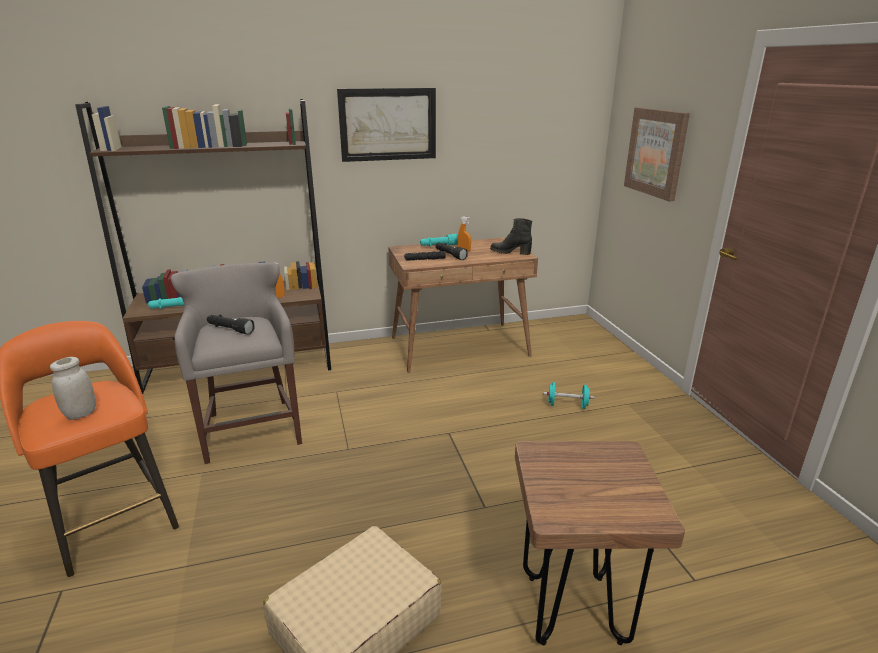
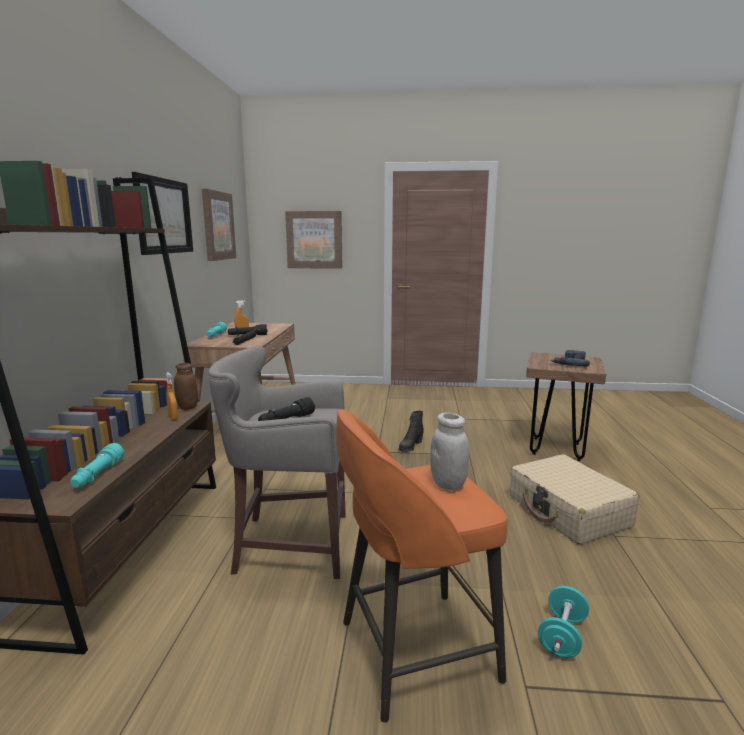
camera: 70 degrees left, 10 degrees down
(303, 295) = (187, 407): none -> brown jar
(510, 128) = (217, 226): none -> picture
(510, 252) = (270, 325): black boot -> black boot (410, 446)
(567, 405) = (374, 412): turquoise dumbbell -> turquoise dumbbell (562, 636)
(591, 488) = (570, 363): none -> power drill

